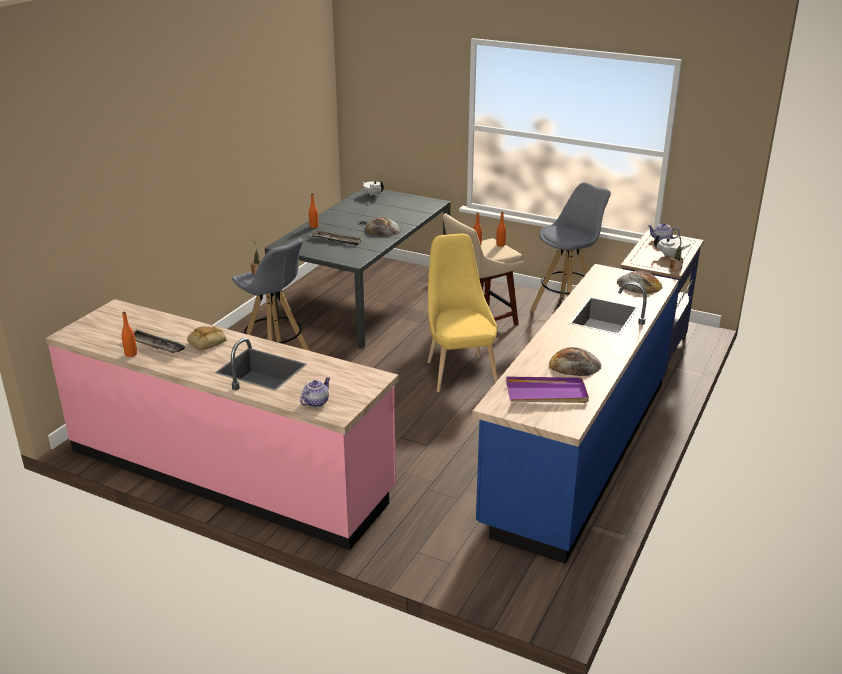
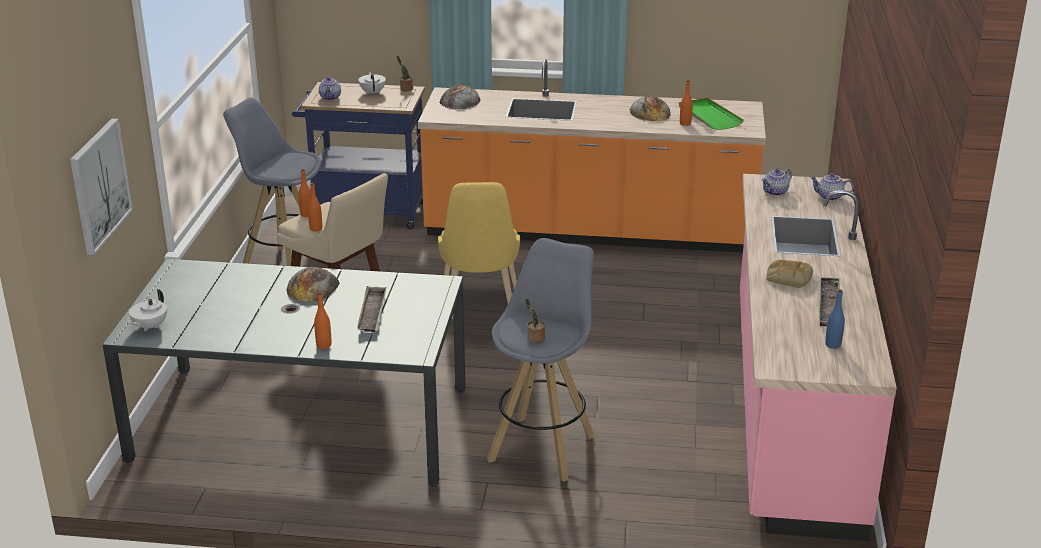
camera: 110 degrees left, 0 degrees up
(112, 332) = (833, 345): none -> blue bottle
(131, 354) = (863, 313): orange bottle -> orange bottle (685, 123)
(347, 378) = (775, 192): none -> teapot
(395, 115) = (99, 185): none -> picture
(459, 371) = (480, 311): yellow chair -> yellow chair turned 60 degrees counterclockwise
(547, 393) = (709, 116): purple tray -> green tray
(577, 450) = (589, 231): blue counter -> orange counter

